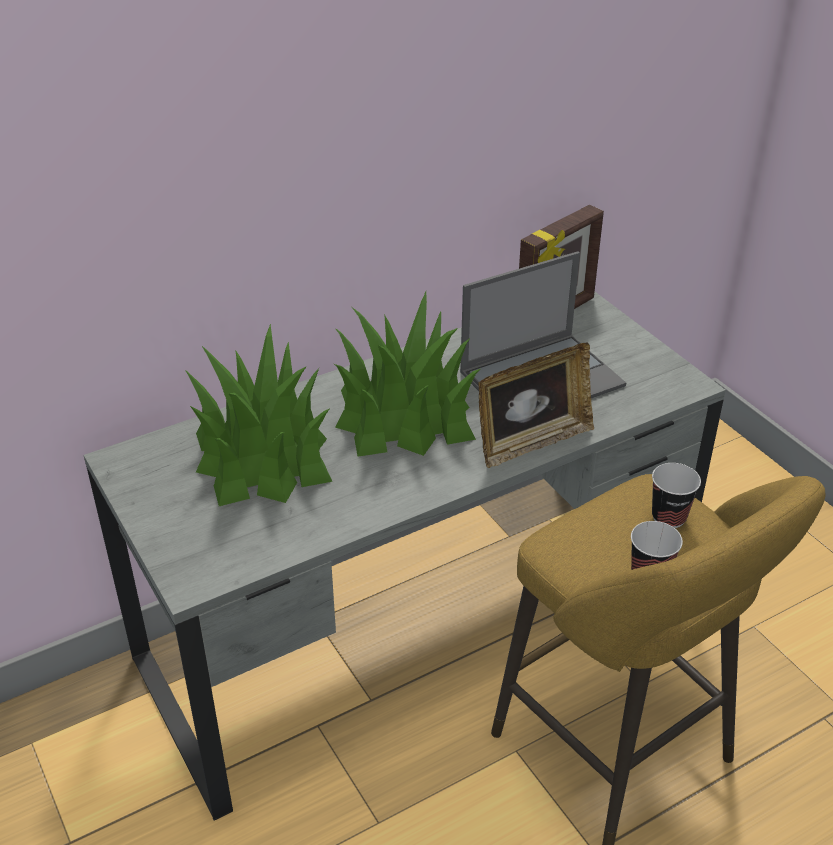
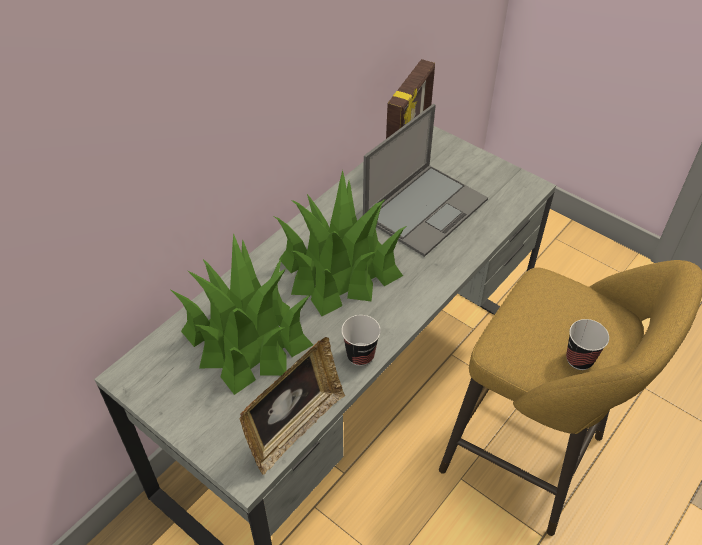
camera: 20 degrees left, 10 degrees up
(532, 442) = (445, 267): picture frame -> picture frame (295, 427)
(669, 517) = (568, 303): cup -> cup (360, 355)

